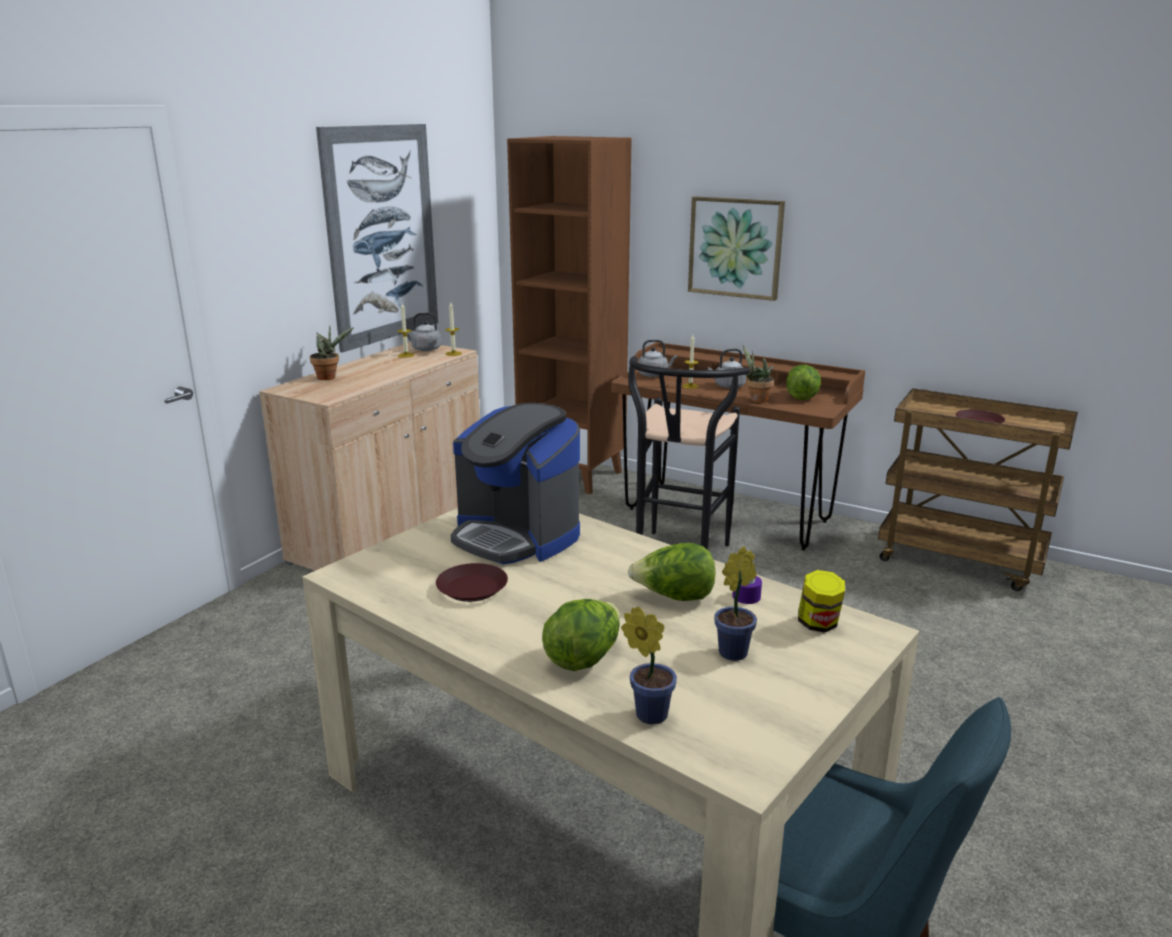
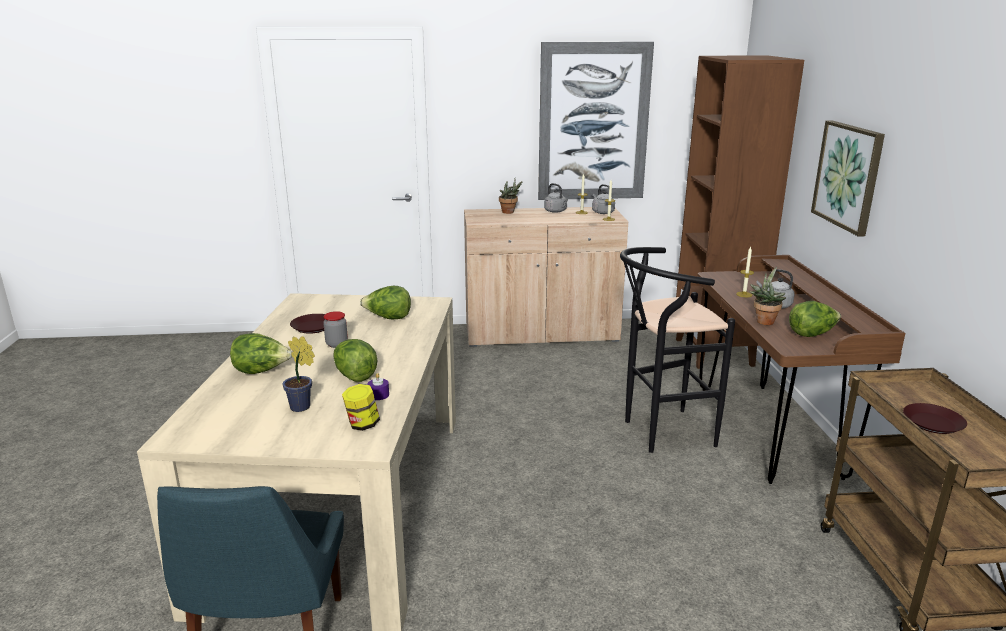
camera: 55 degrees right, 0 degrees up
(516, 536) = (388, 318): coffee machine -> lettuce
(557, 586) = (336, 344): none -> jar
(648, 713) = (215, 401): potted plant -> none
(654, 375) = (743, 279): grey kettle -> grey kettle (556, 211)

